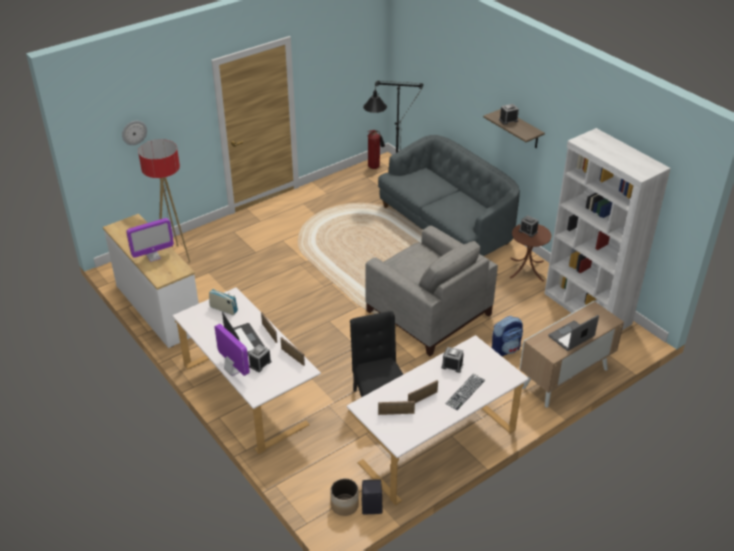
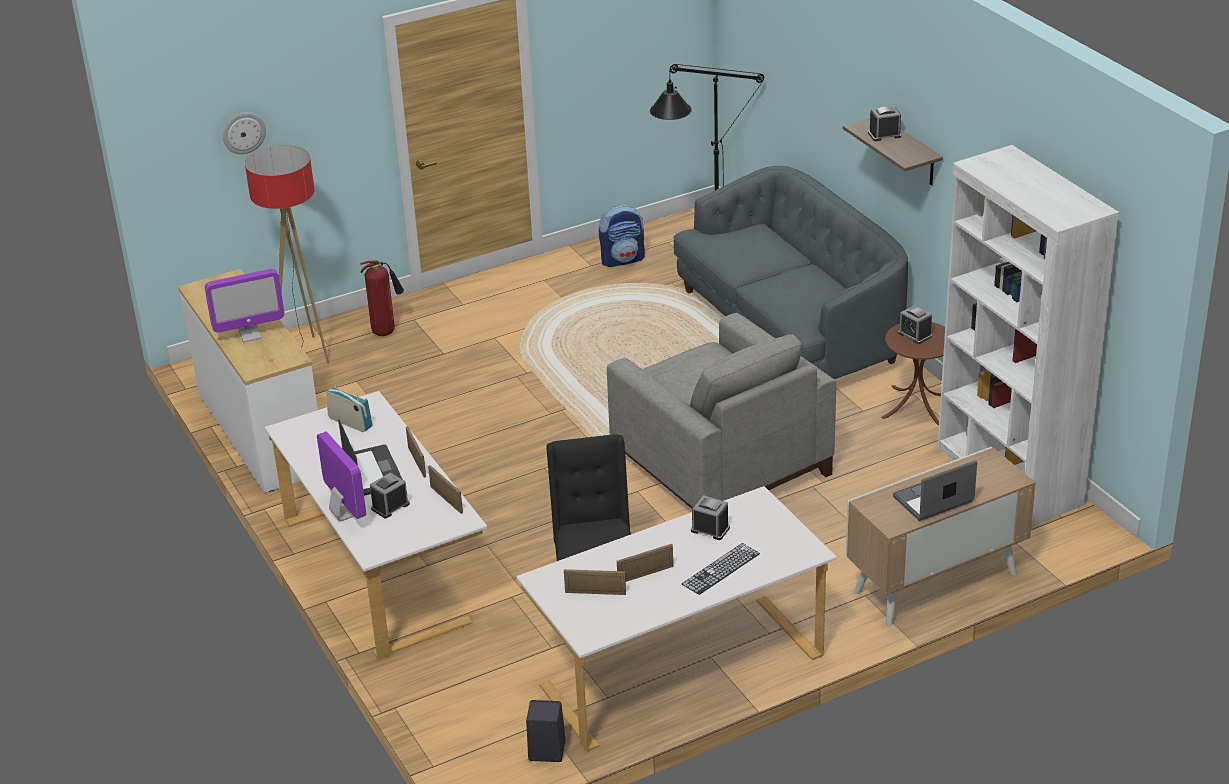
camera: 10 degrees right, 5 degrees down
(344, 505) = (502, 744): planter -> none
(374, 166) = (686, 225): fire extinguisher -> fire extinguisher (386, 331)
(505, 349) = (842, 531): backpack -> backpack (622, 260)

